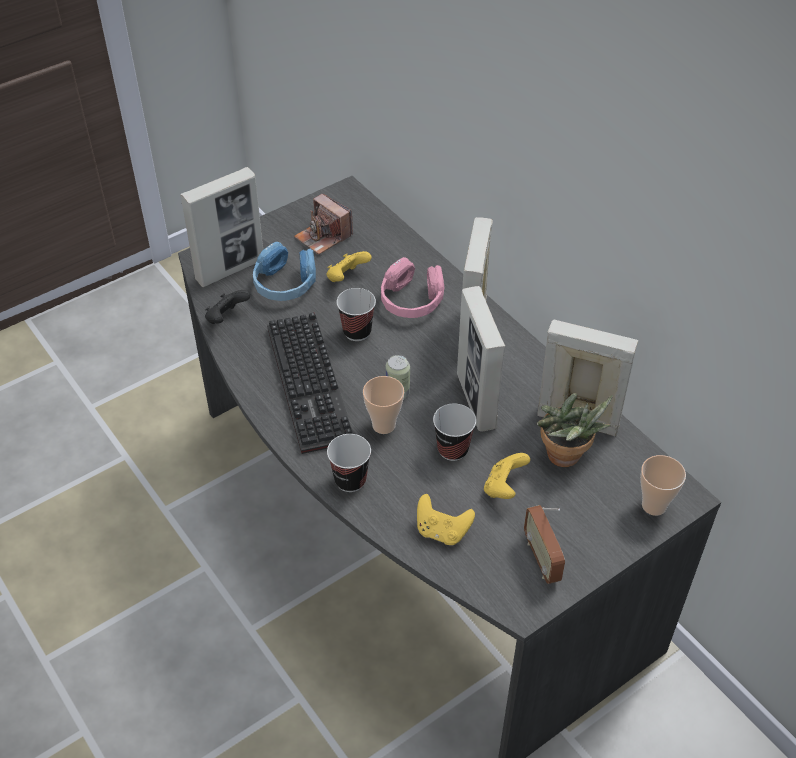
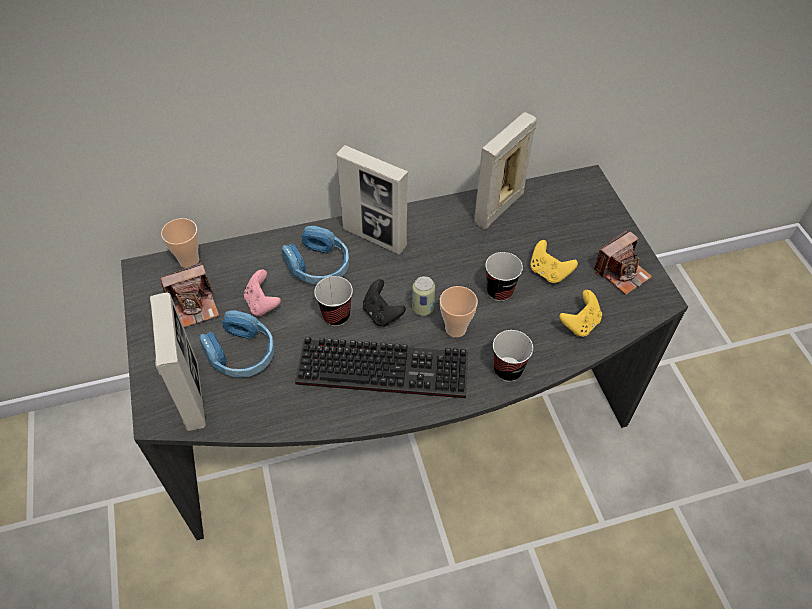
camera: 70 degrees left, 5 degrees up
(227, 318) = (262, 416): black game controller -> black game controller (382, 314)
(347, 278) = (262, 304): yellow game controller -> pink game controller
(412, 300) = (318, 266): pink headphones -> blue headphones
(476, 401) = (454, 260): picture frame -> none
(542, 559) = (621, 273): radio -> camera
(565, 459) = (533, 228): potted plant -> none
(654, 505) = (591, 197): cup -> cup (189, 260)

